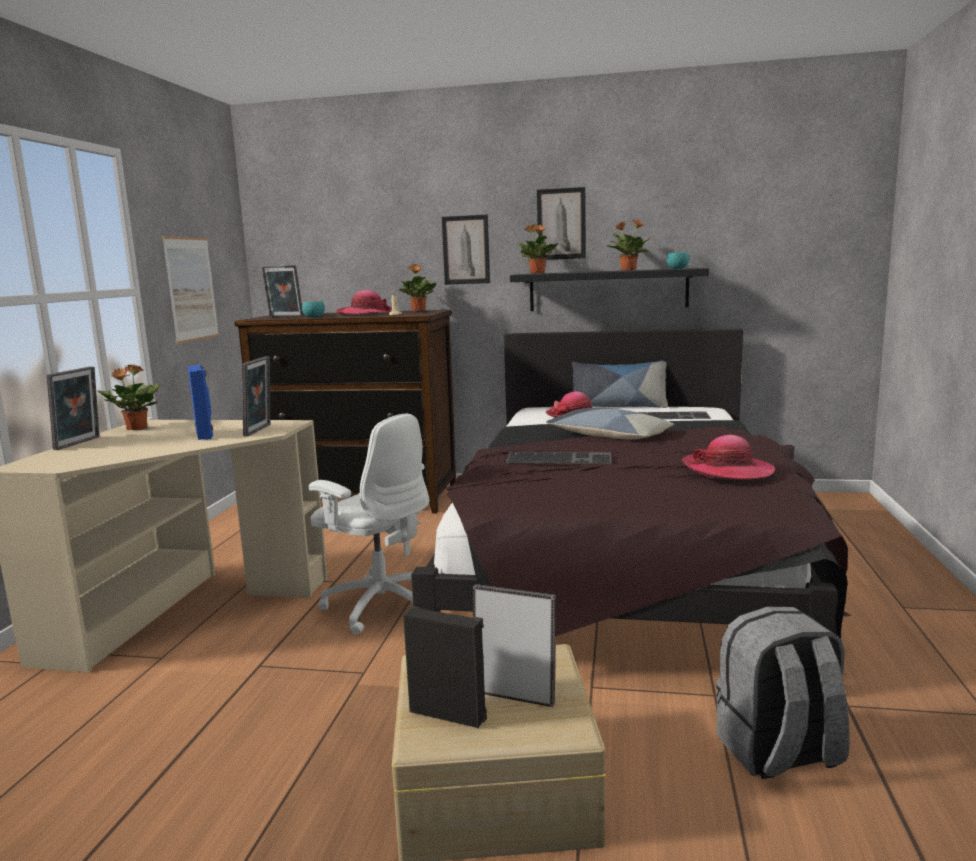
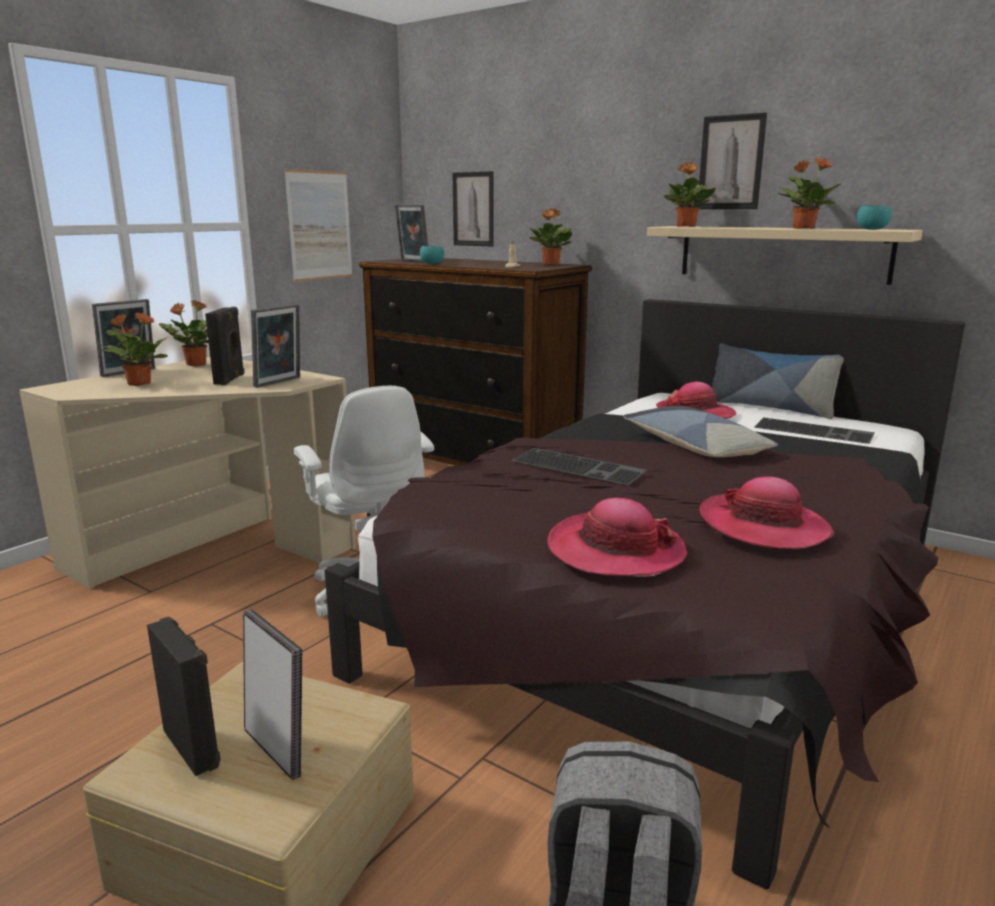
camera: 25 degrees right, 5 degrees up
(114, 449) = (138, 383): none -> potted plant
(205, 434) = (230, 379): blue speaker -> black speaker
(366, 313) = (492, 263): hat -> hat (615, 550)
(466, 250) = (615, 193): picture -> picture (473, 209)
(608, 290) = (782, 253): black shelf -> beige shelf

